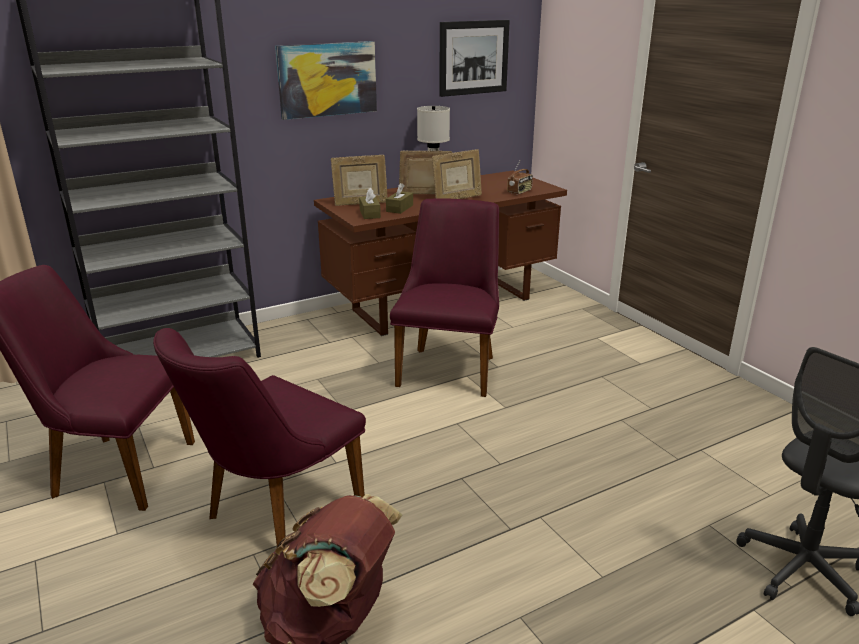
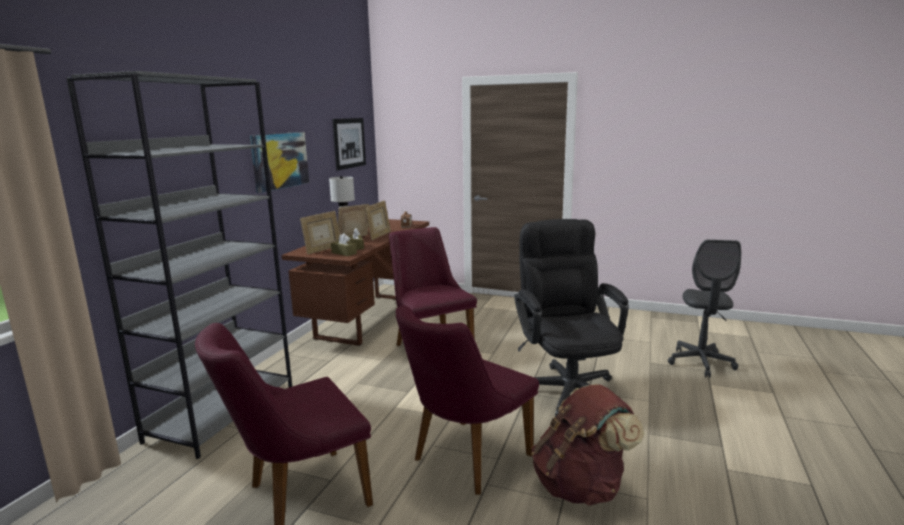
camera: 40 degrees left, 10 degrees down
(274, 517) = (464, 460): purple chair -> purple chair turned 45 degrees clockwise
(523, 495) = (567, 386): none -> black office chair

